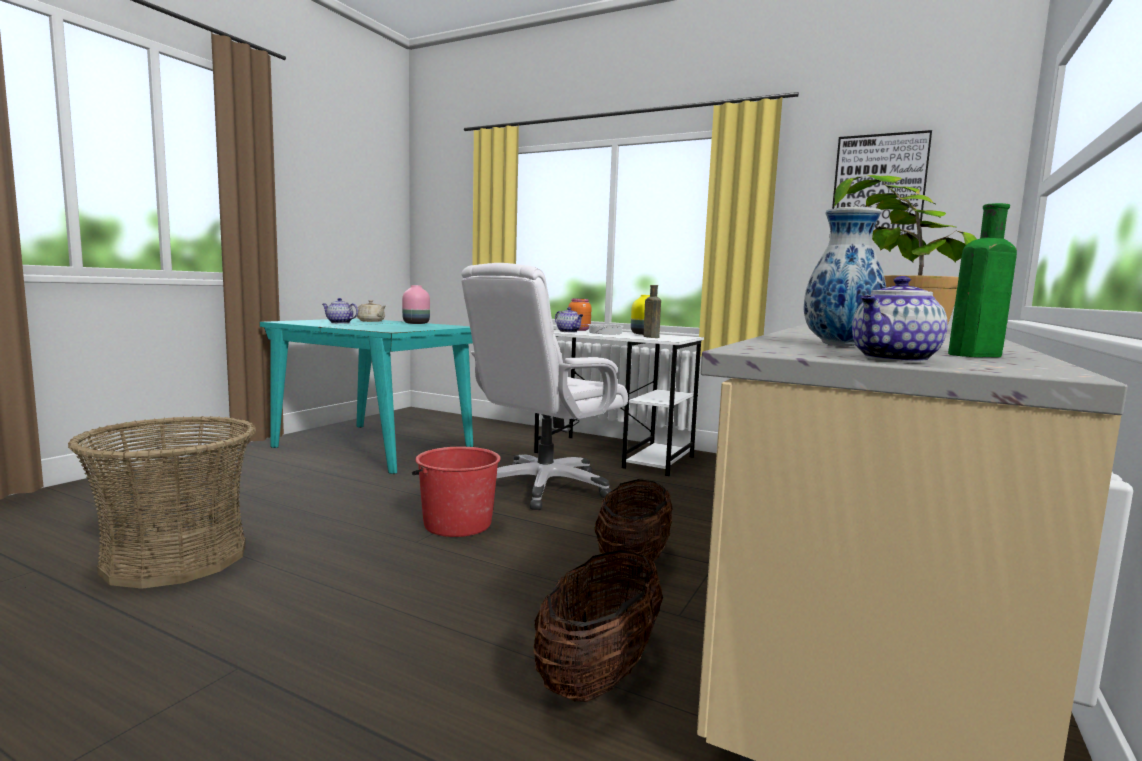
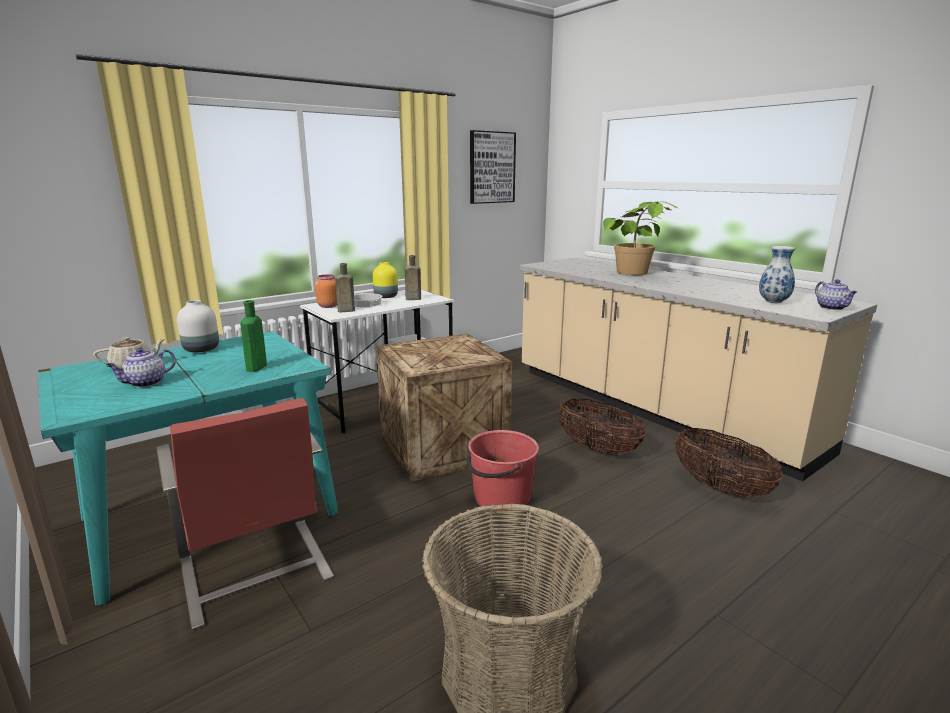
camera: 65 degrees left, 10 degrees up
(309, 468) = (255, 571): none -> red chair
(415, 323) = (201, 349): pink vase -> white vase
(544, 487) = (442, 447): white office chair -> crate
(569, 331) = (345, 311): teapot -> brown bottle
(972, 355) = (798, 297): green bottle -> green bottle (256, 368)

